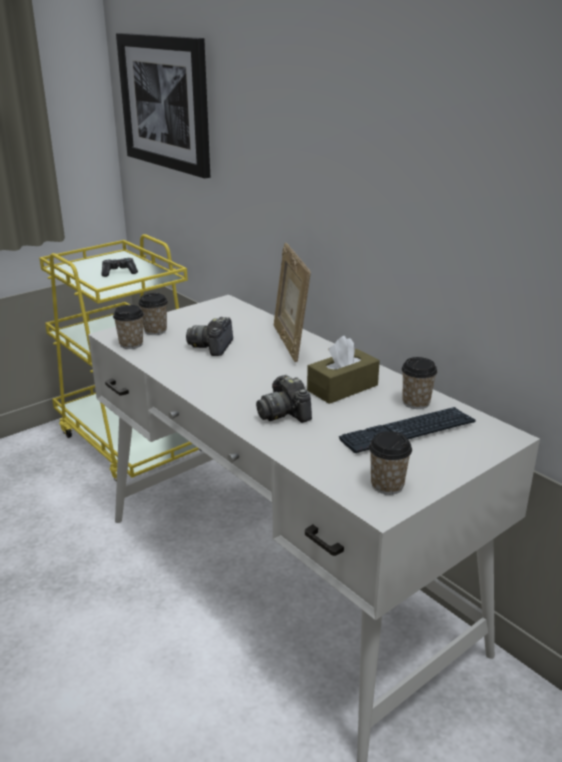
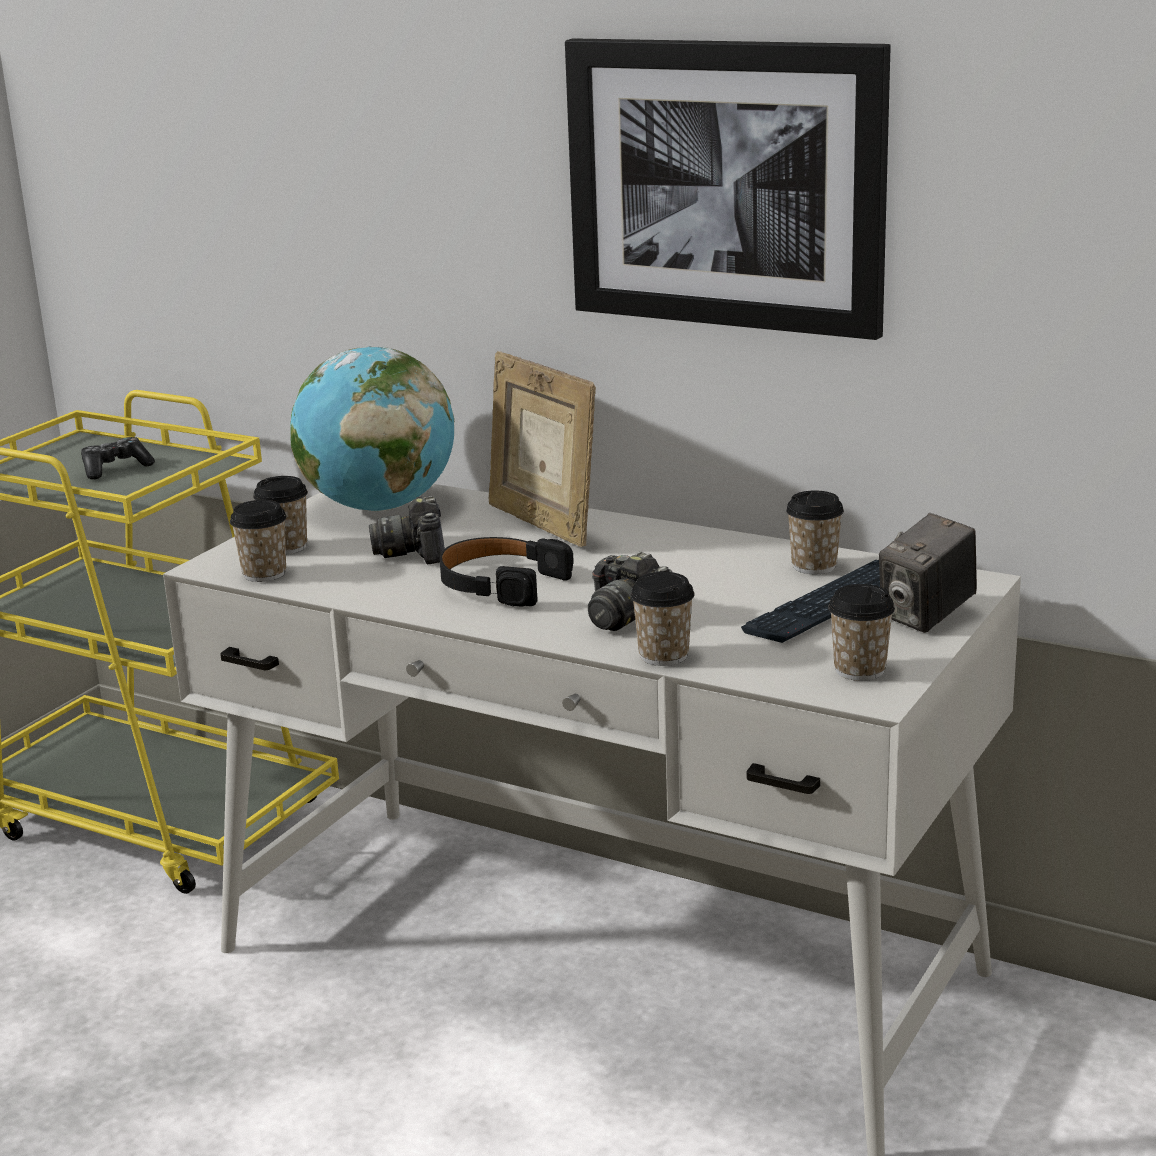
camera: 20 degrees left, 5 degrees down
(165, 103) = (170, 133): picture -> picture (725, 185)
(219, 316) = (379, 507): none -> globe
(237, 376) = (501, 584): none -> black headphones
(282, 445) = (663, 655): none -> cup
(342, 388) = (686, 568): brown tissue box -> none
(458, 455) = (926, 616): none -> camera

